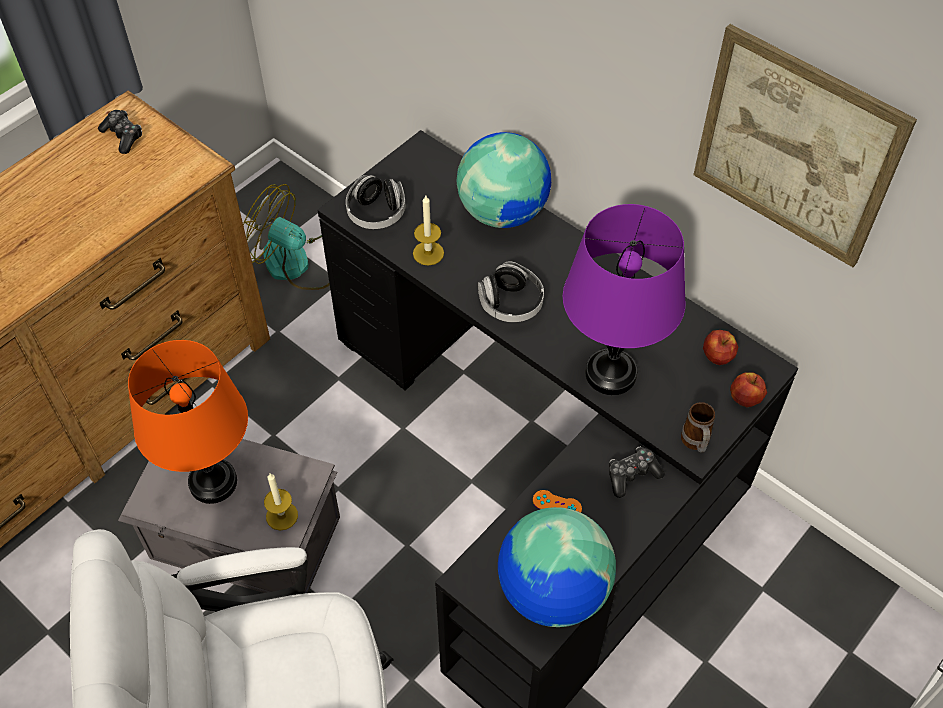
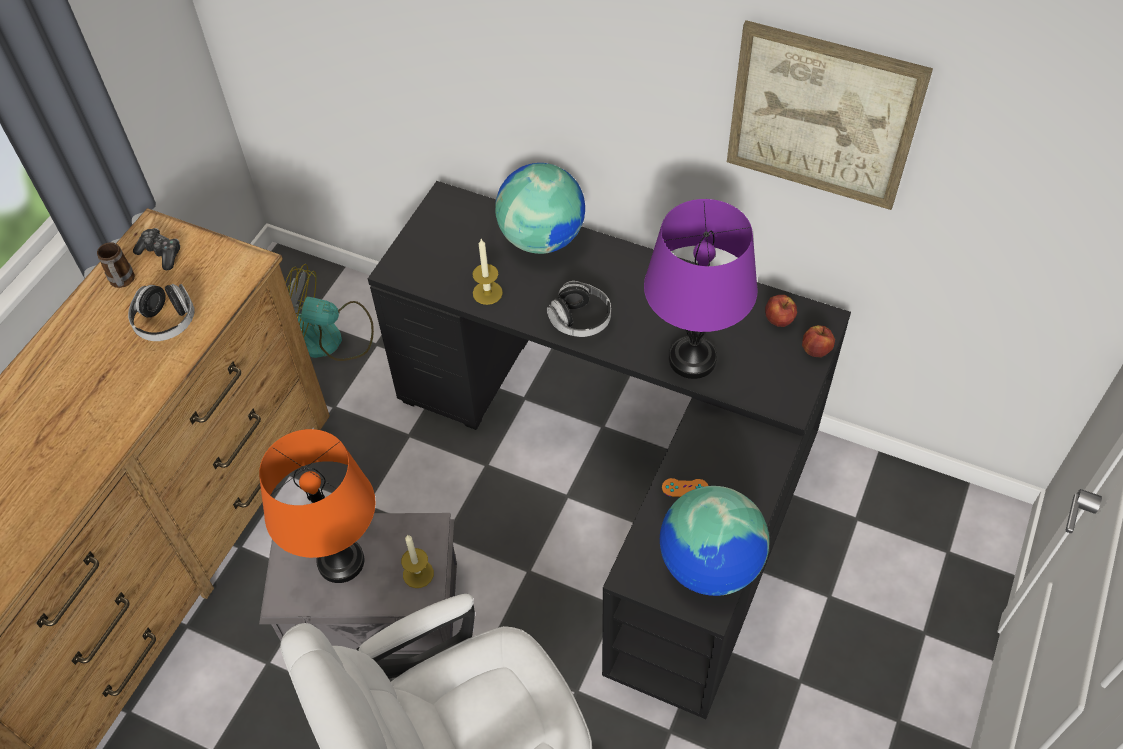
camera: 15 degrees left, 0 degrees up
(376, 213) = (425, 268): headphones -> headphones (166, 322)
(632, 475) = (741, 444): game controller -> none
(695, 444) = (788, 401): mug -> mug (123, 283)

